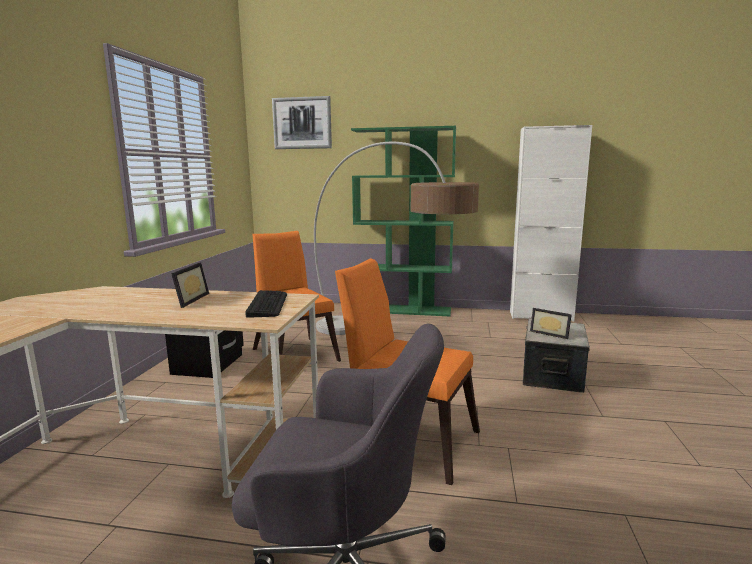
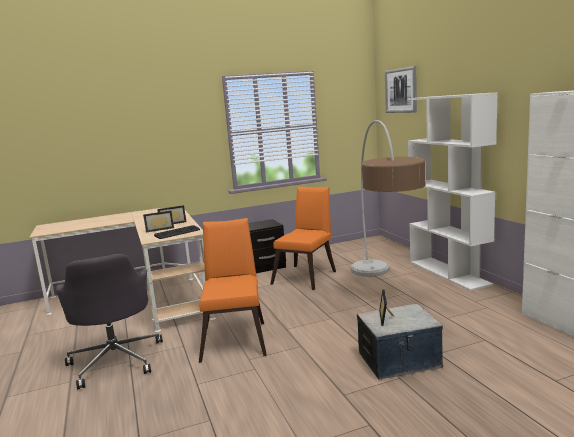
camera: 60 degrees right, 0 degrees up
(203, 310) = (159, 229): none -> picture frame
(403, 310) = (449, 273): green bookcase -> white bookcase

